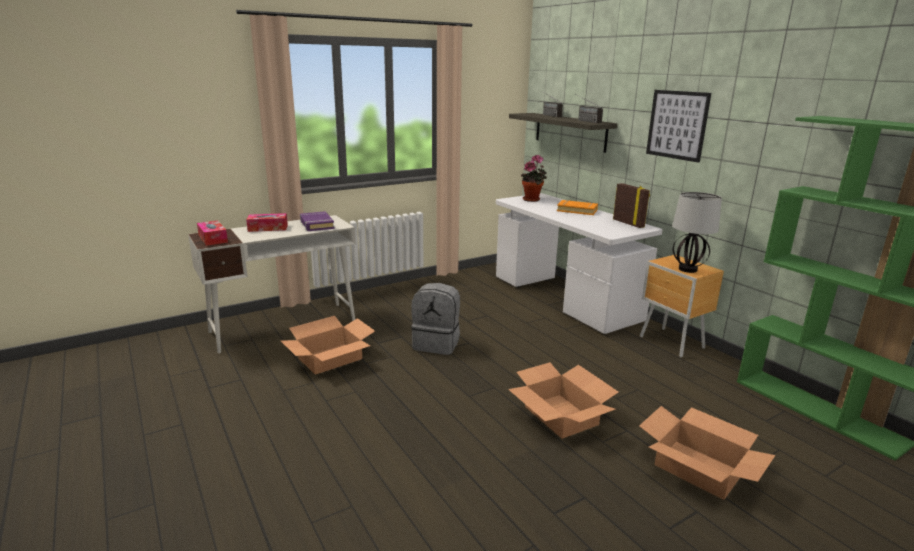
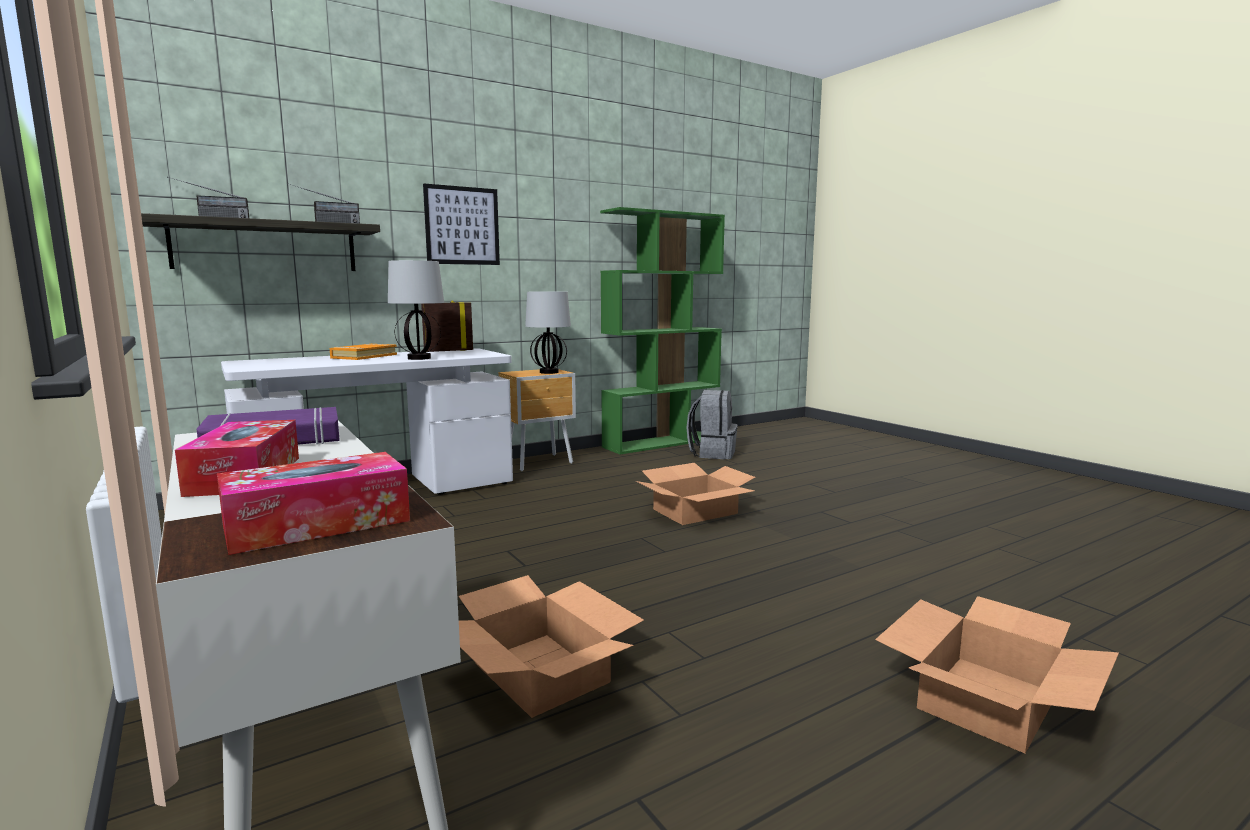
camera: 90 degrees left, 10 degrees down
(437, 344) = (504, 572): grey backpack -> grey backpack (712, 453)
(532, 199) = (266, 363): potted plant -> none
(573, 221) = (420, 358): none -> table lamp
(698, 468) = (756, 478): cardboard box -> cardboard box (987, 701)

